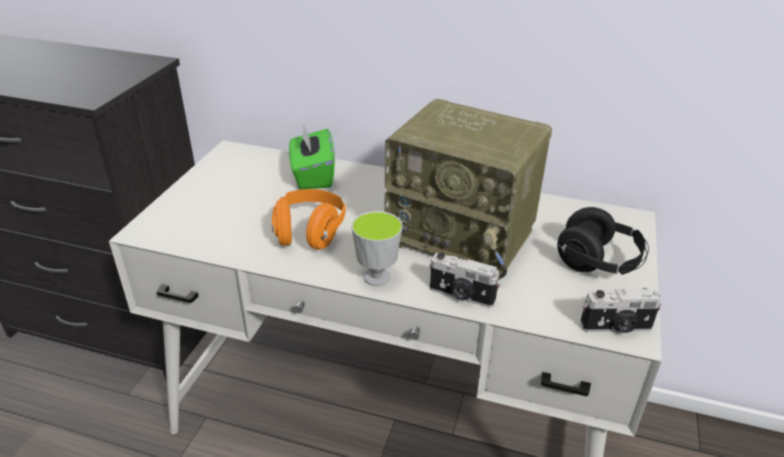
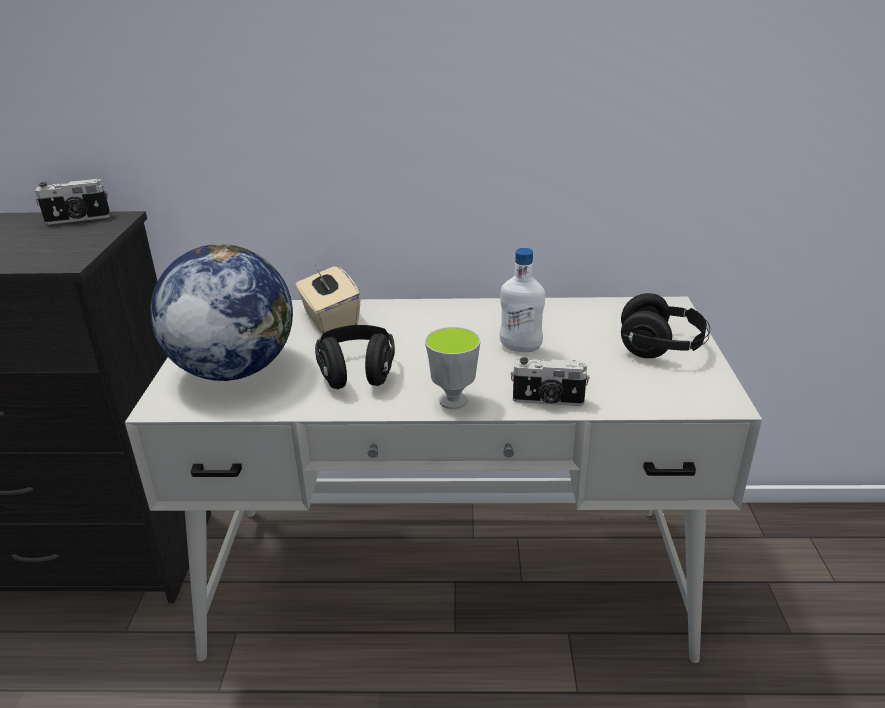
camera: 15 degrees left, 5 degrees down
(212, 210) = (233, 370): none -> globe
(309, 233) = (357, 373): orange headphones -> black headphones
(313, 176) = (329, 319): green tissue box -> beige tissue box
(464, 236) = (520, 348): radio -> white bottle
(616, 328) = (708, 399): camera -> camera (78, 219)

